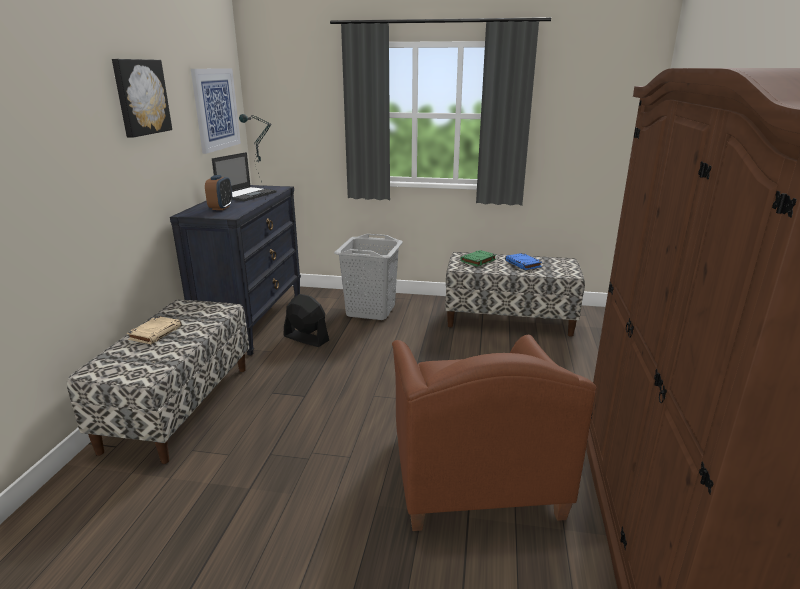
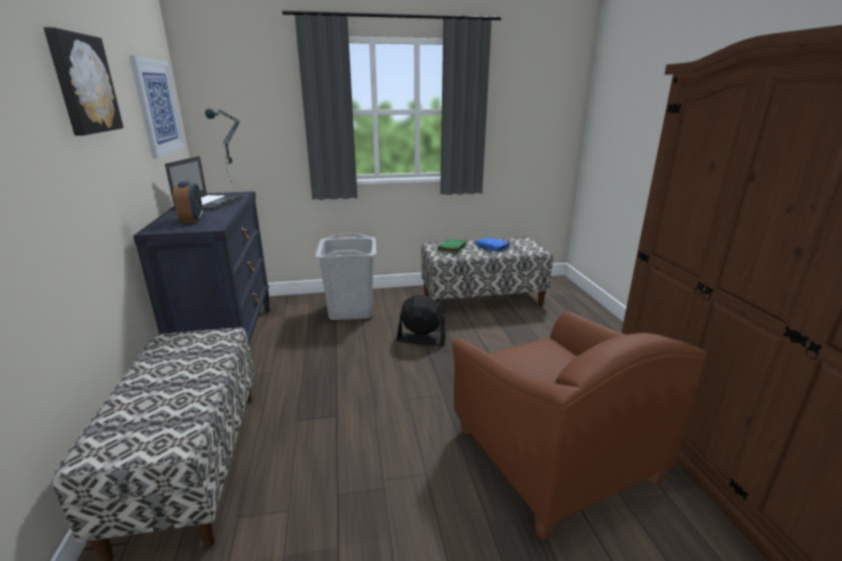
camera: 20 degrees left, 0 degrees up
(155, 333) = (153, 382): beige book -> none
(306, 338) = (301, 351): black fan -> black fan (420, 339)

